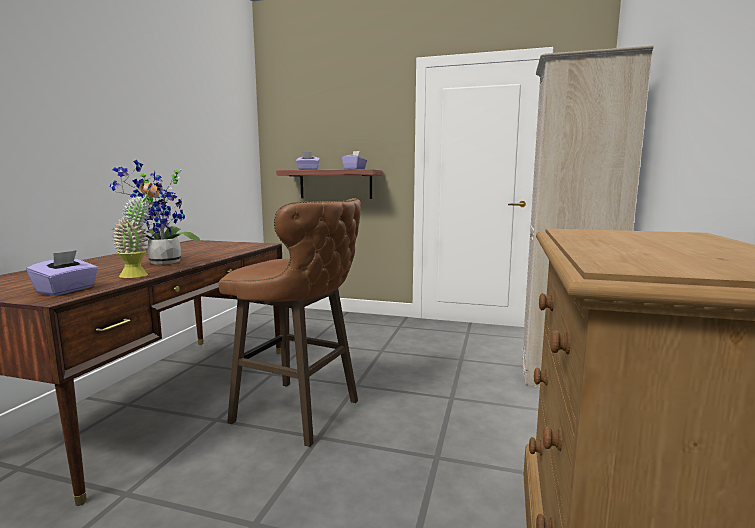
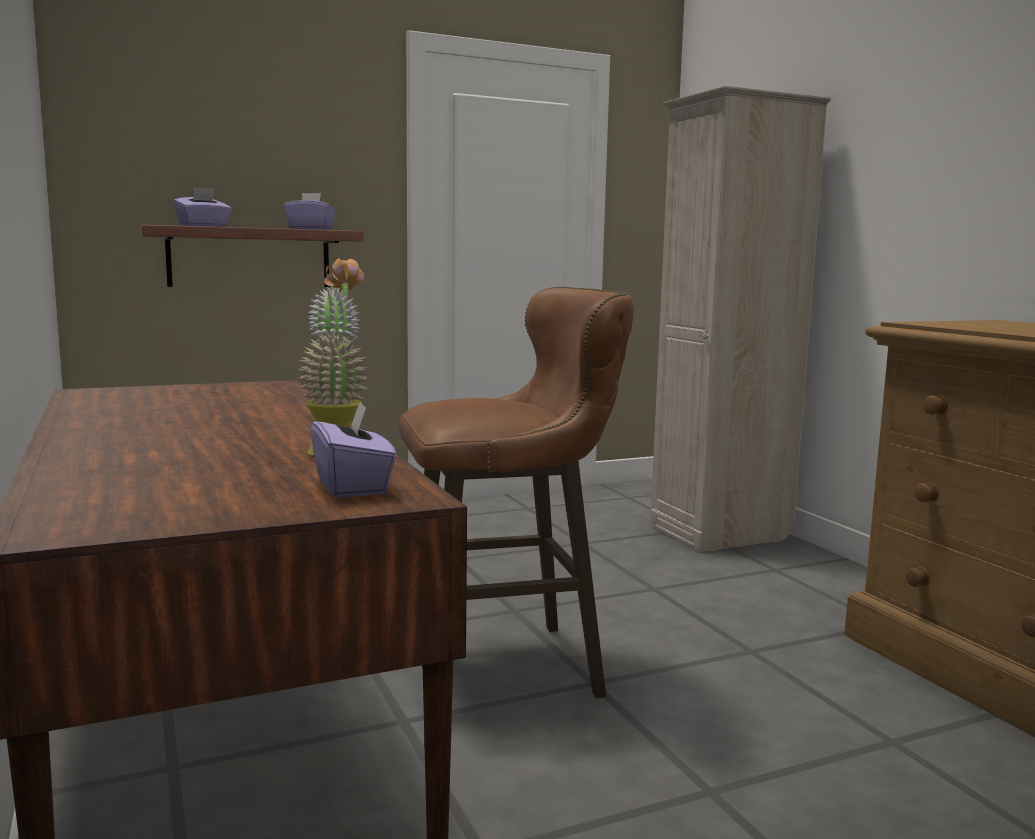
camera: 40 degrees left, 0 degrees up
(162, 263) = (267, 430): potted plant -> none

